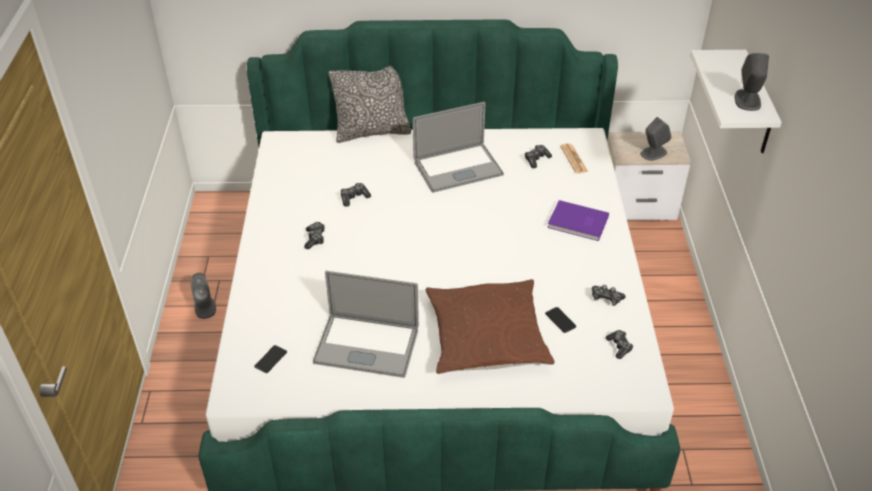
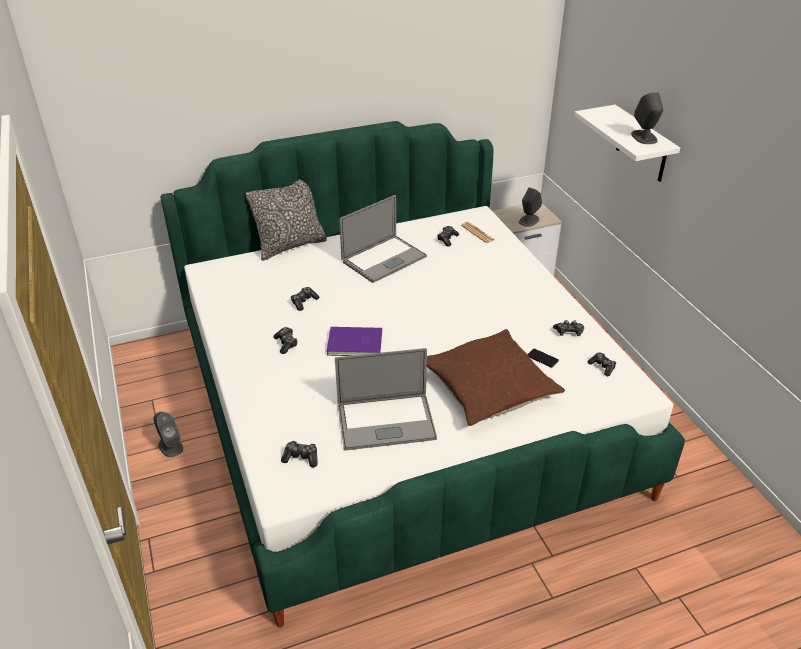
camera: 20 degrees left, 5 degrees down
(271, 359) = (301, 458): phone -> game controller
(578, 223) = (511, 280): purple book -> purple book (355, 344)

